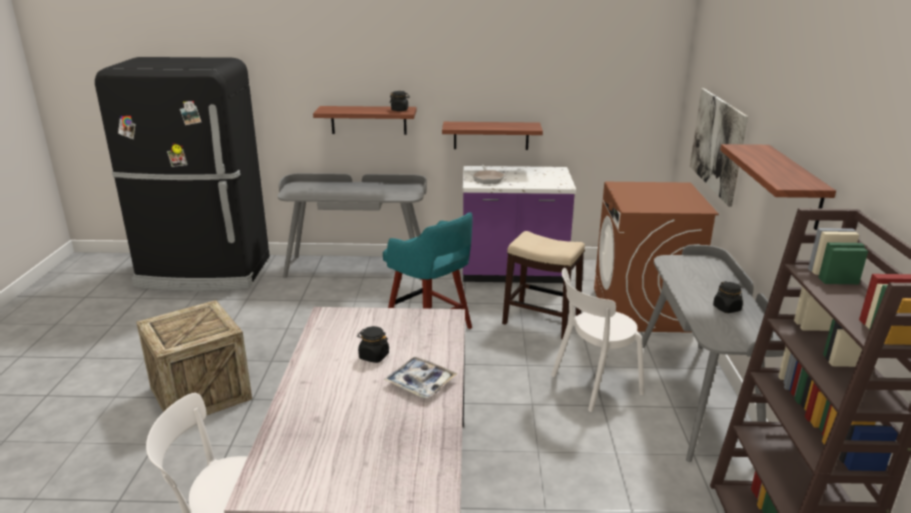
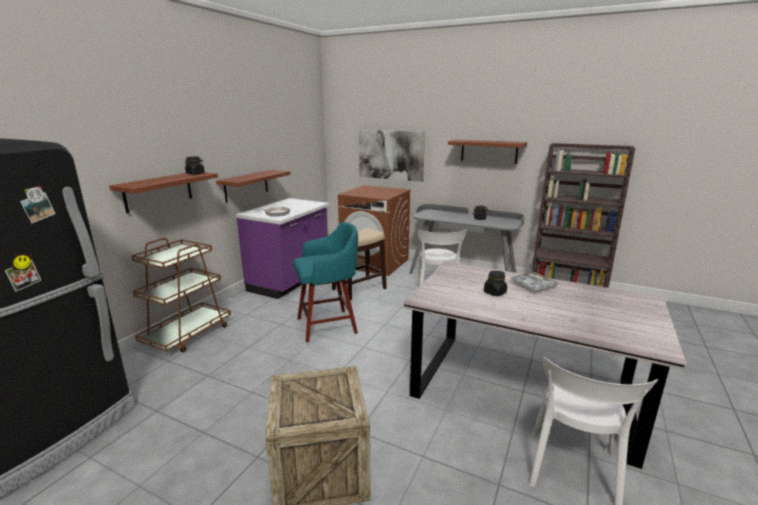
camera: 65 degrees left, 5 degrees down
(357, 267) = (188, 334): grey desk -> brown cart

